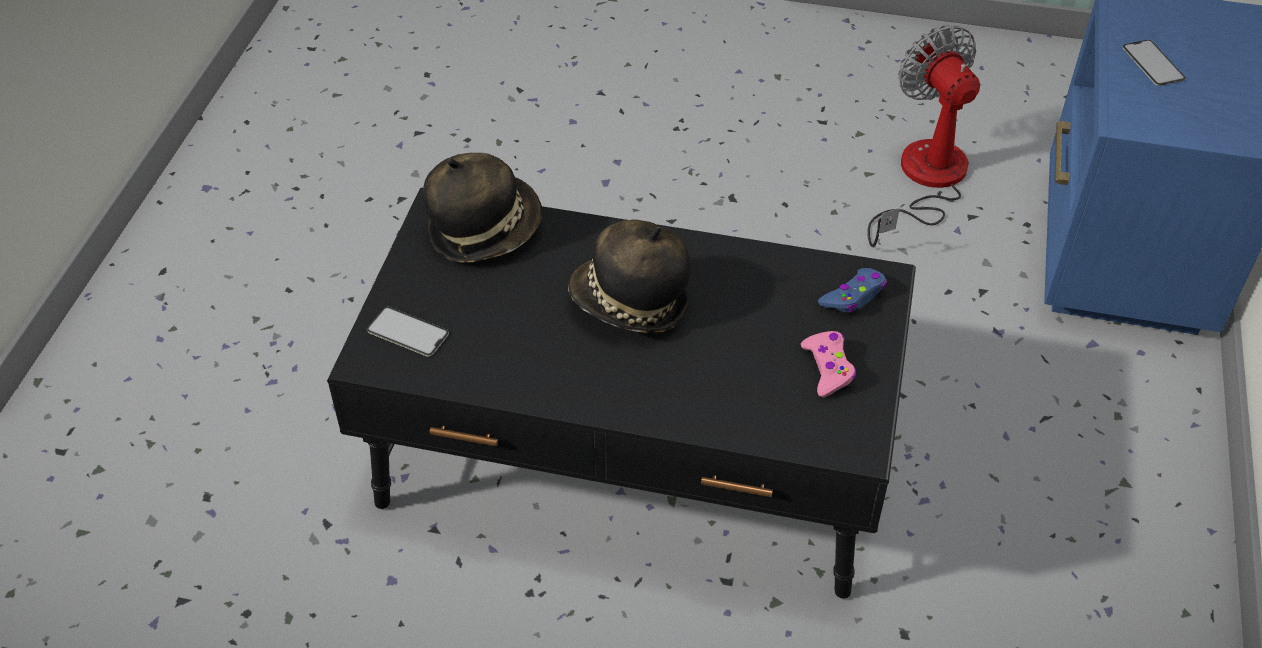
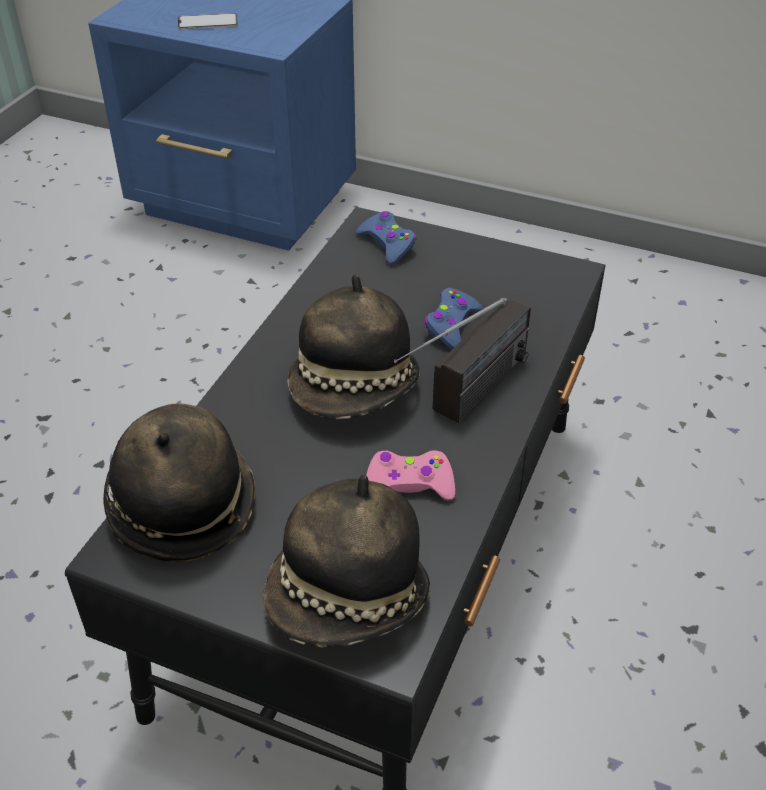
camera: 80 degrees left, 5 degrees down
(407, 332) = (347, 599): phone -> hat
(631, 378) = (464, 402): none -> radio
(737, 359) = (451, 325): none -> blue game controller
(828, 368) = (474, 273): pink game controller -> pink game controller (409, 484)
(924, 181) = (98, 284): fan -> none

